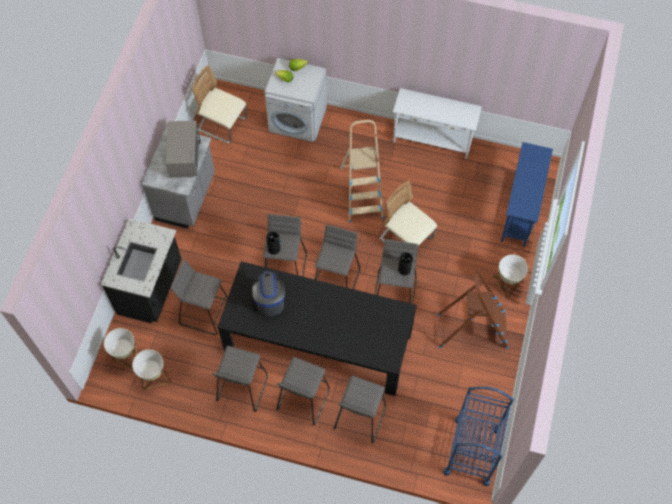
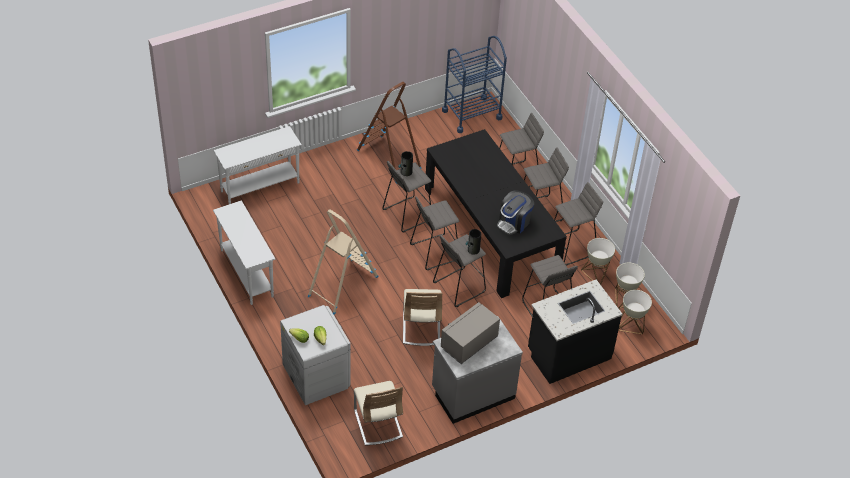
camera: 135 degrees left, 15 degrees down
(406, 239) = (355, 234): beige chair -> beige chair (421, 328)
(506, 285) = (332, 161): planter -> planter (596, 274)
(520, 211) = (260, 186): blue console table -> white console table

